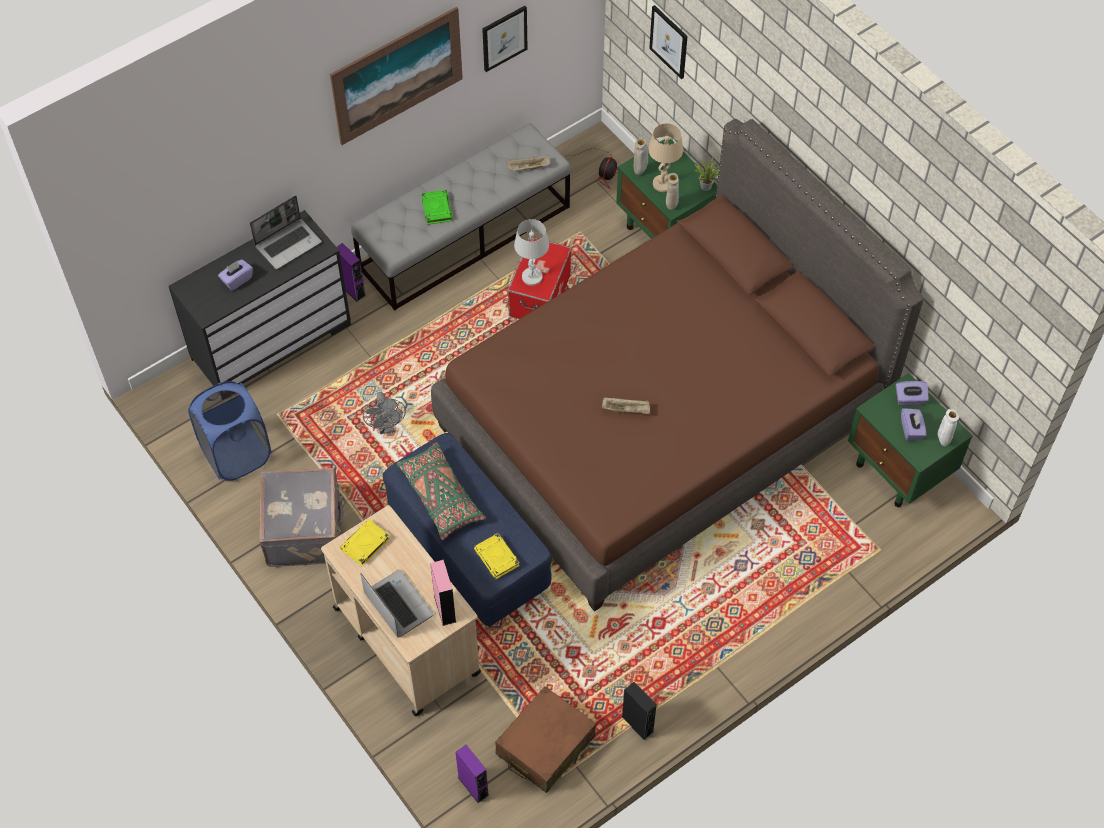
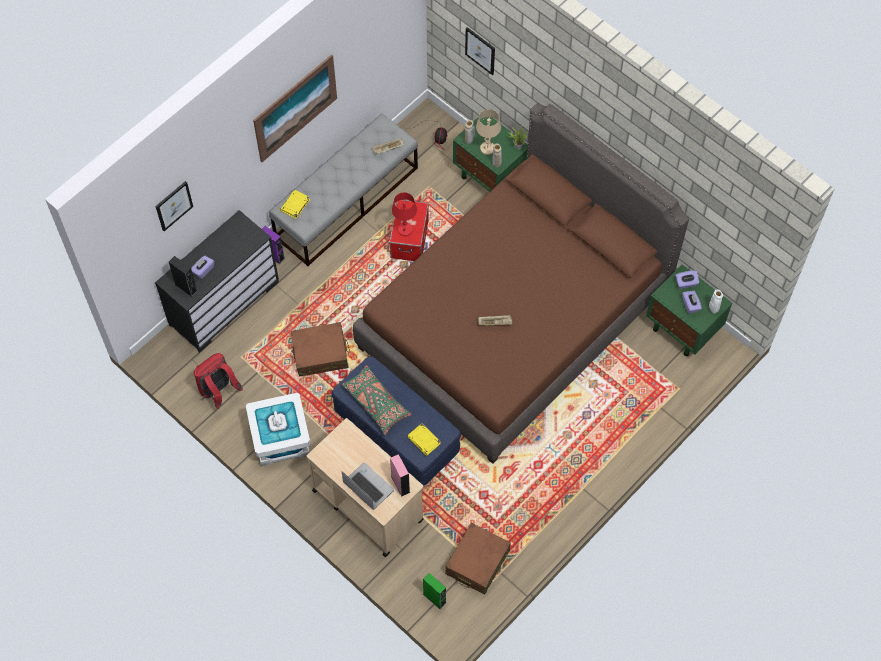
camera: 10 degrees left, 5 degrees up
(236, 455) = (219, 391): blue laundry basket -> red backpack
(288, 244) = (233, 237): laptop -> none
(306, 530) = (280, 438): grey suitcase -> white storage box
(365, 544) = (336, 448): yellow book -> yellow book (295, 205)
(386, 427) = (320, 354): grey fan -> brown suitcase
(436, 209) = (328, 190): green book -> none
(473, 786) = (434, 598): purple speaker -> green speaker
(504, 38) = (362, 64): picture -> picture (173, 205)
(532, 277) = (405, 229): white table lamp -> red table lamp
(637, 724) = (536, 537): black speaker -> black speaker (186, 287)

